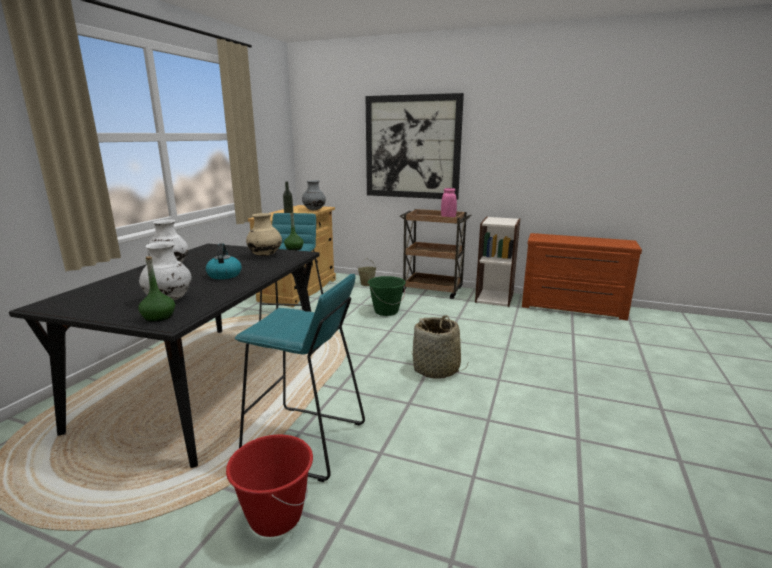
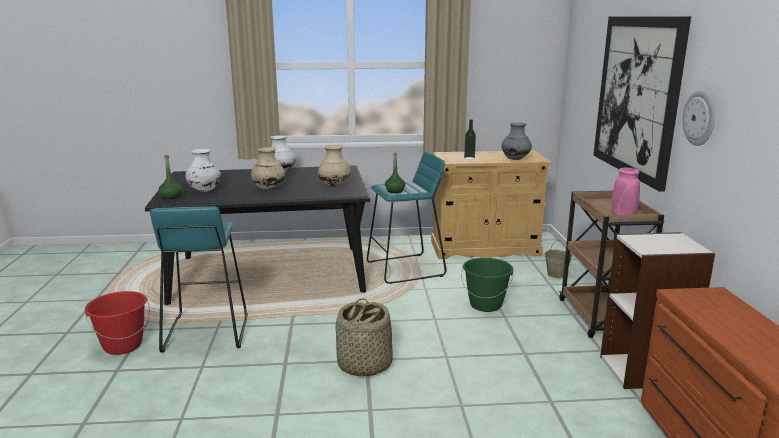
camera: 65 degrees right, 0 degrees up
(224, 275) = (268, 189): kettle -> beige vase
(485, 150) = (700, 118): none -> wall clock

